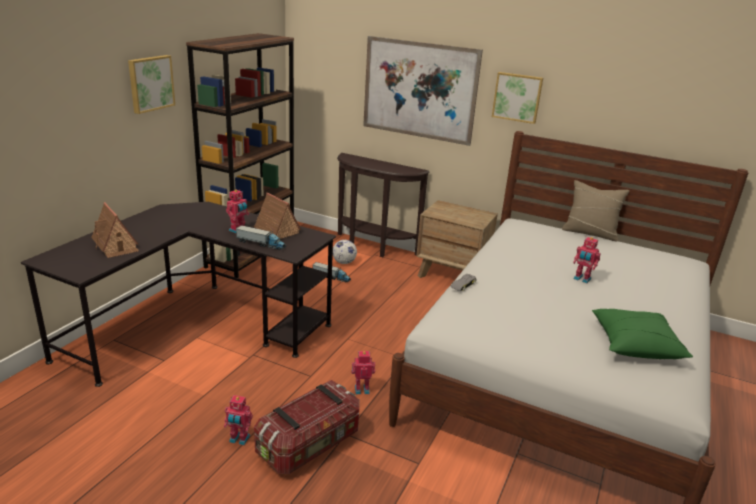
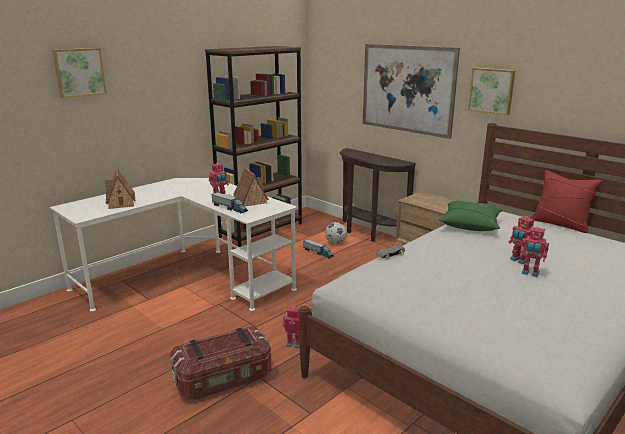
camera: 20 degrees right, 5 degrees down
(150, 83) = (171, 80): picture -> picture (79, 72)
(196, 326) = (187, 277): black desk -> white desk
(239, 439) = (169, 366): toy robot -> toy robot (530, 273)
(590, 233) = (560, 224): beige pillow -> red pillow
(635, 344) = (539, 322): green pillow -> green pillow (470, 225)

